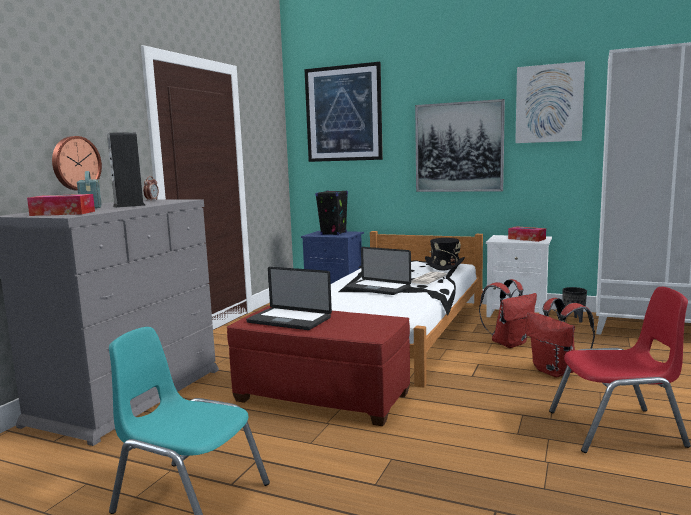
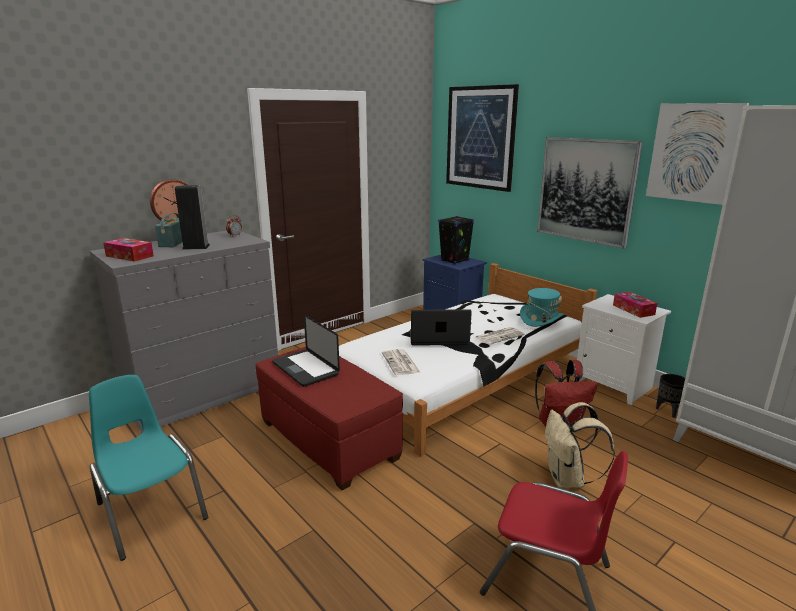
camera: 25 degrees right, 10 degrees up
(367, 307) = (401, 363): none -> newspaper
(377, 288) = (438, 338): laptop -> laptop turned 120 degrees clockwise
(444, 266) = (541, 319): black hat -> turquoise hat
(556, 372) = (568, 479): red backpack -> beige backpack

